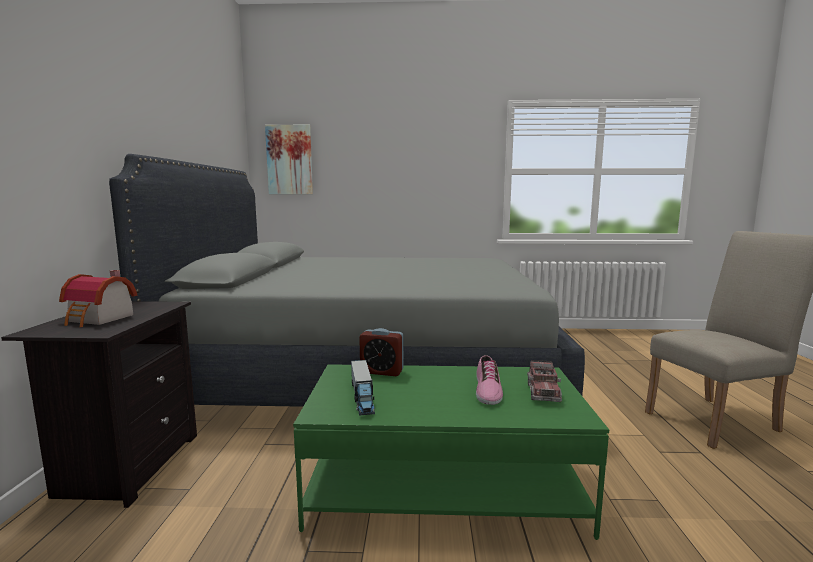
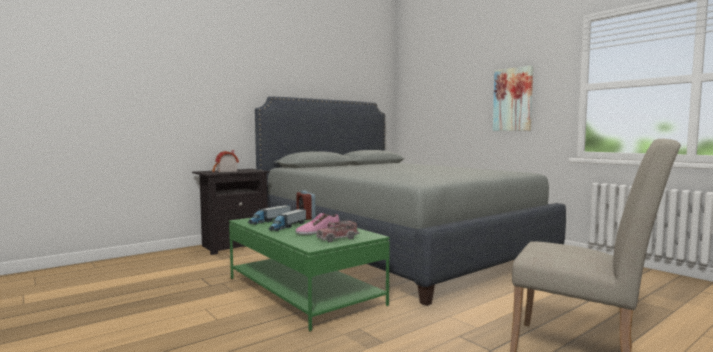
camera: 50 degrees right, 5 degrees down
(289, 160) = (417, 92): picture -> picture (513, 99)
(425, 397) = (288, 226): none -> toy truck

